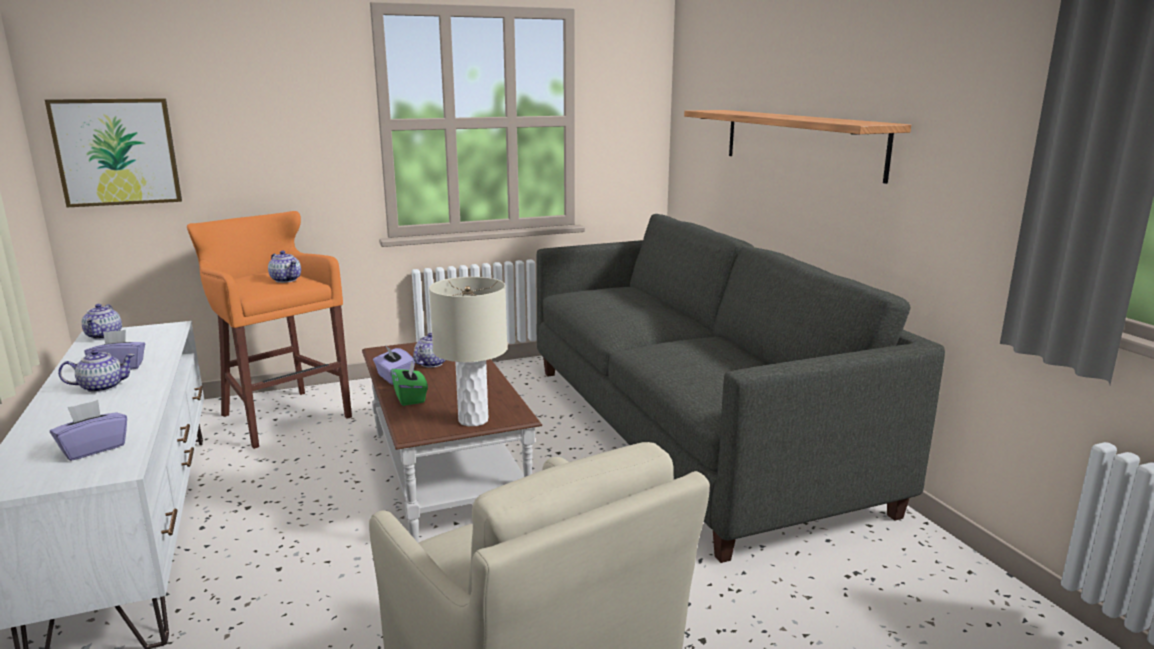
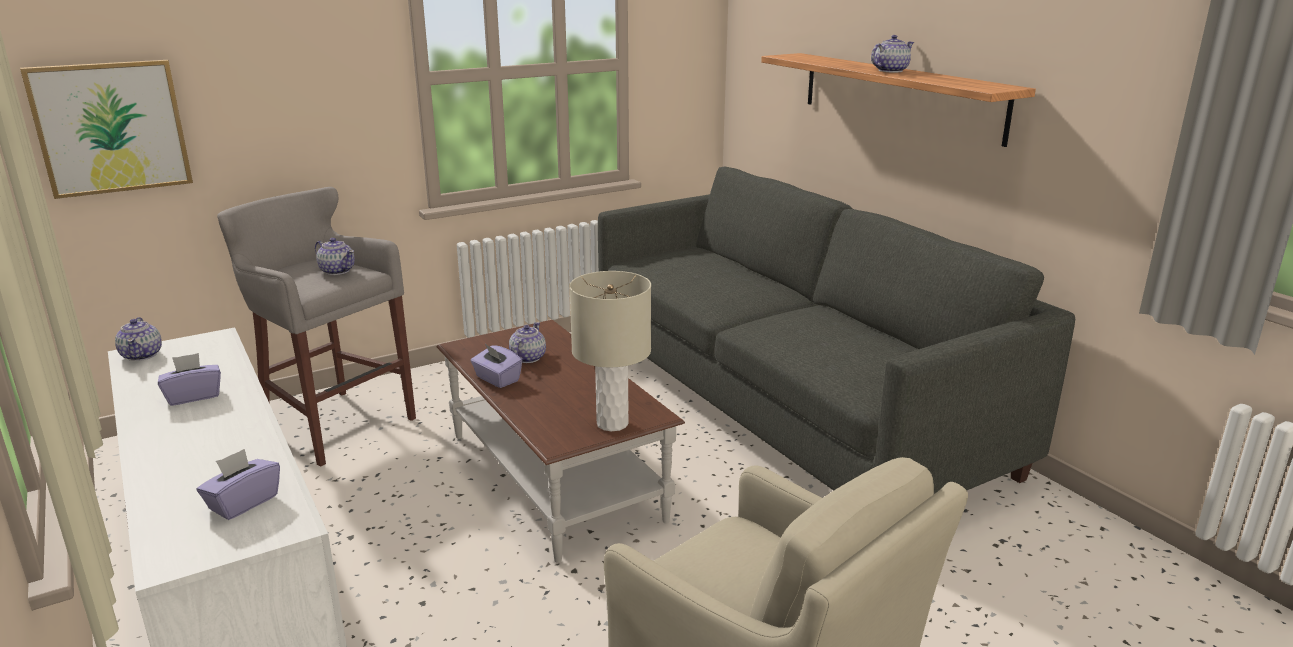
camera: 10 degrees left, 5 degrees up
(101, 387) = (192, 424): teapot -> teapot (890, 71)
(282, 416) = (333, 424): orange stool -> grey stool
(410, 397) = (529, 402): green tissue box -> none

